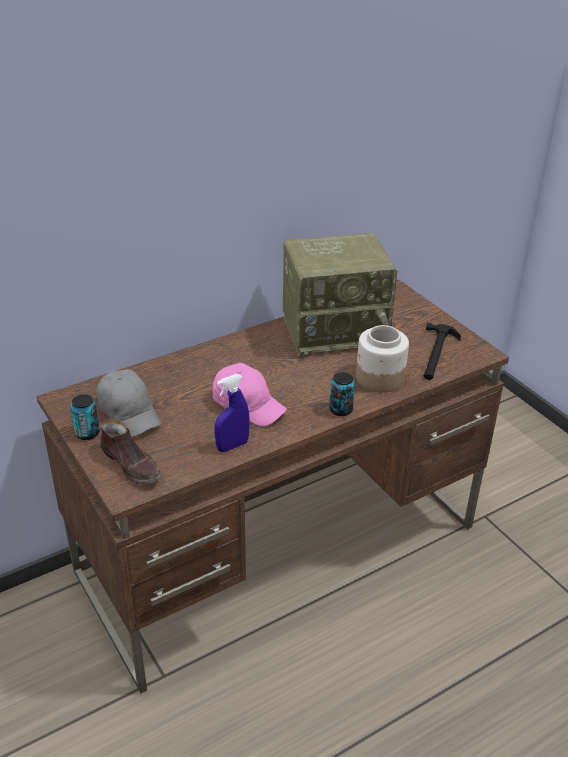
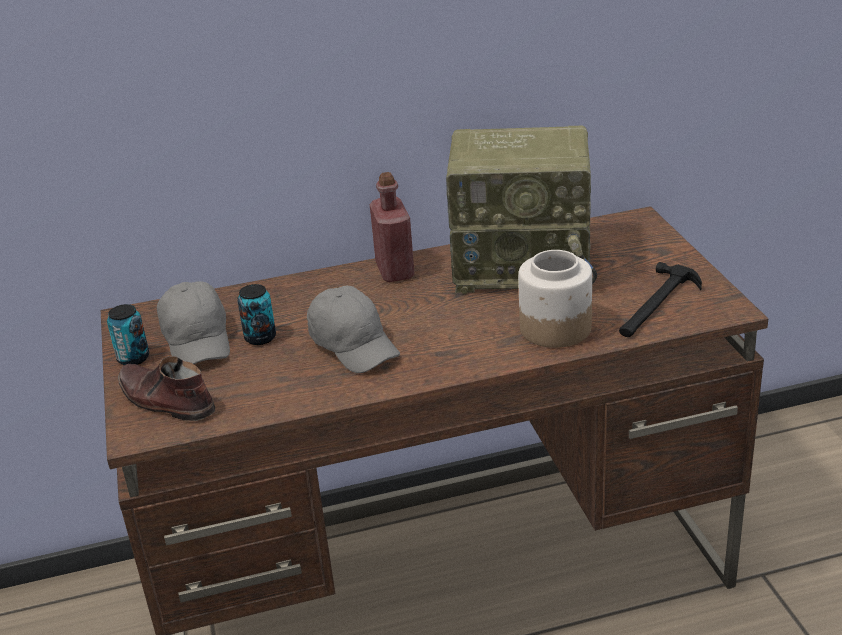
camera: 20 degrees right, 5 degrees down
(132, 464) = (165, 401): brown shoe -> brown shoe turned 150 degrees clockwise
(232, 446) = (304, 393): blue spray bottle -> none
(247, 343) = (395, 270): none -> red bottle
(248, 405) = (354, 345): pink cap -> grey cap
(340, 410) = (477, 364): can -> can (260, 337)

